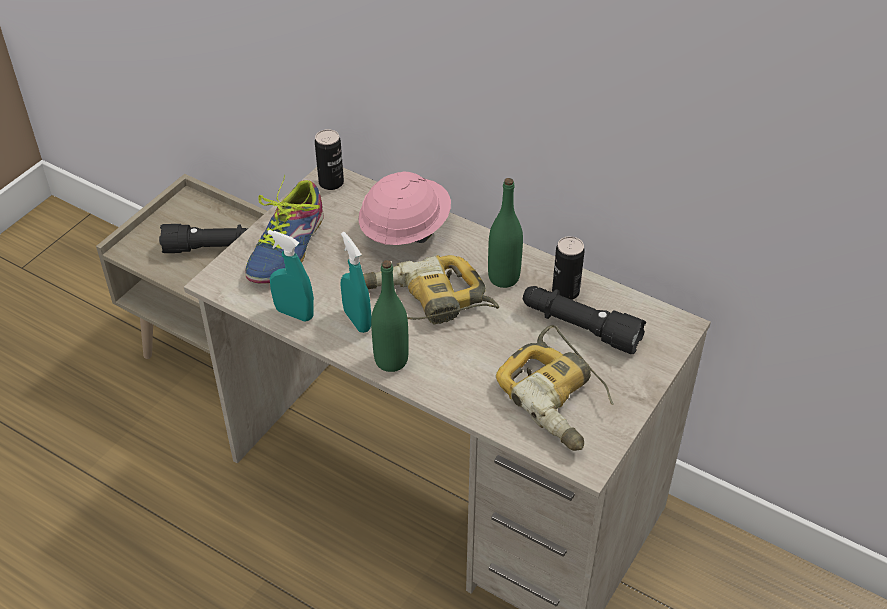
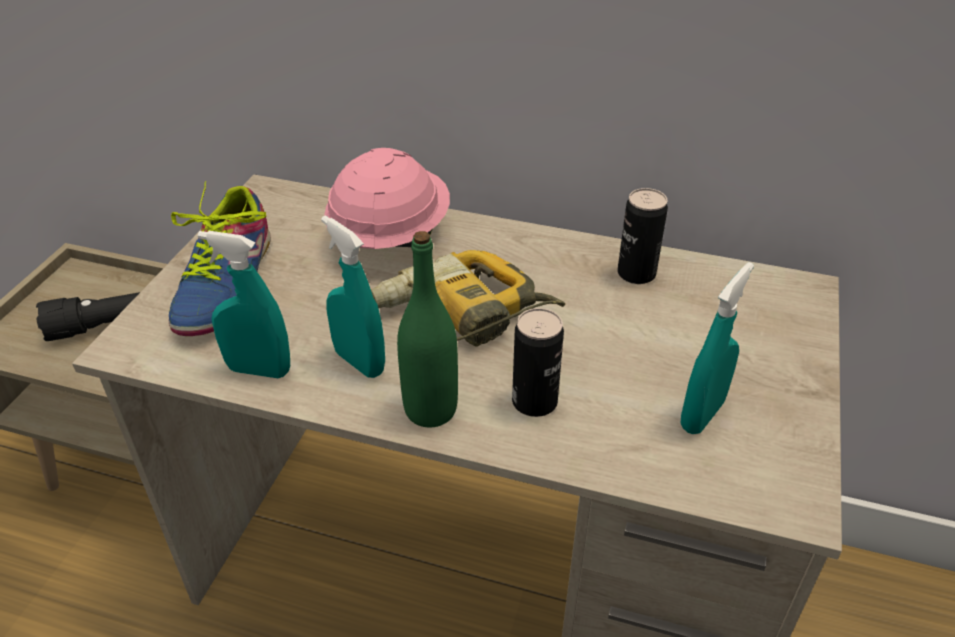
camera: 15 degrees left, 5 degrees down
(331, 183) = (270, 198): can -> can (534, 401)
(503, 278) = (546, 270): green bottle -> none
(559, 398) = (702, 415): power drill -> turquoise spray bottle
(579, 327) = (678, 314): black flashlight -> none

